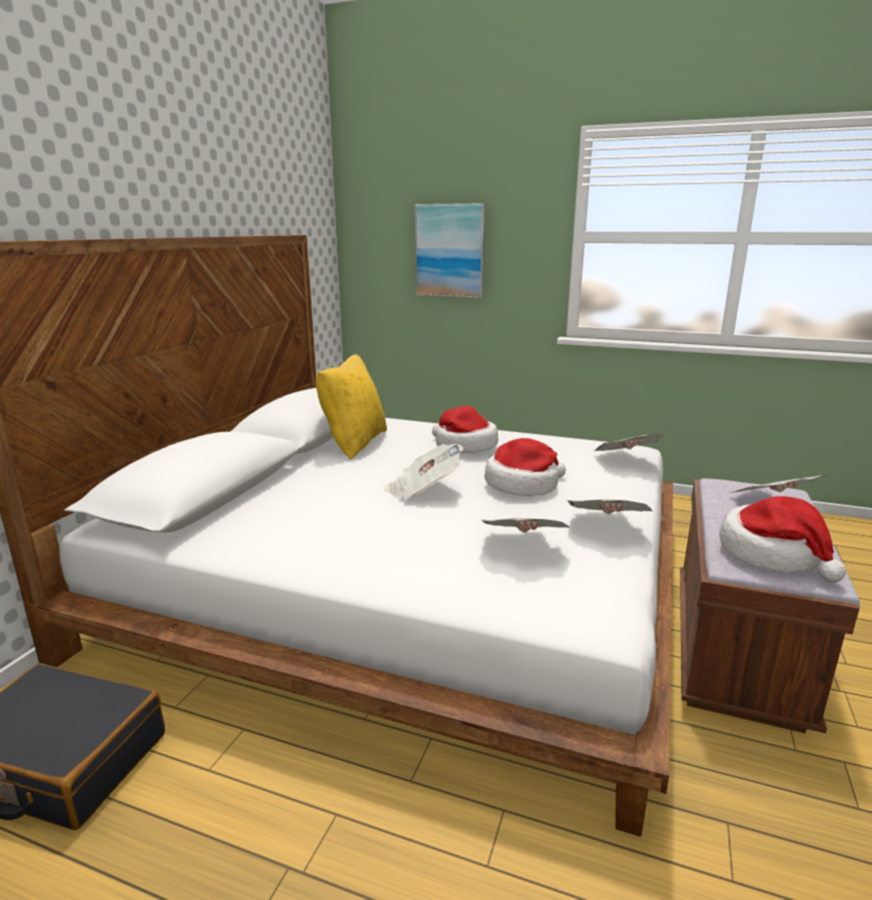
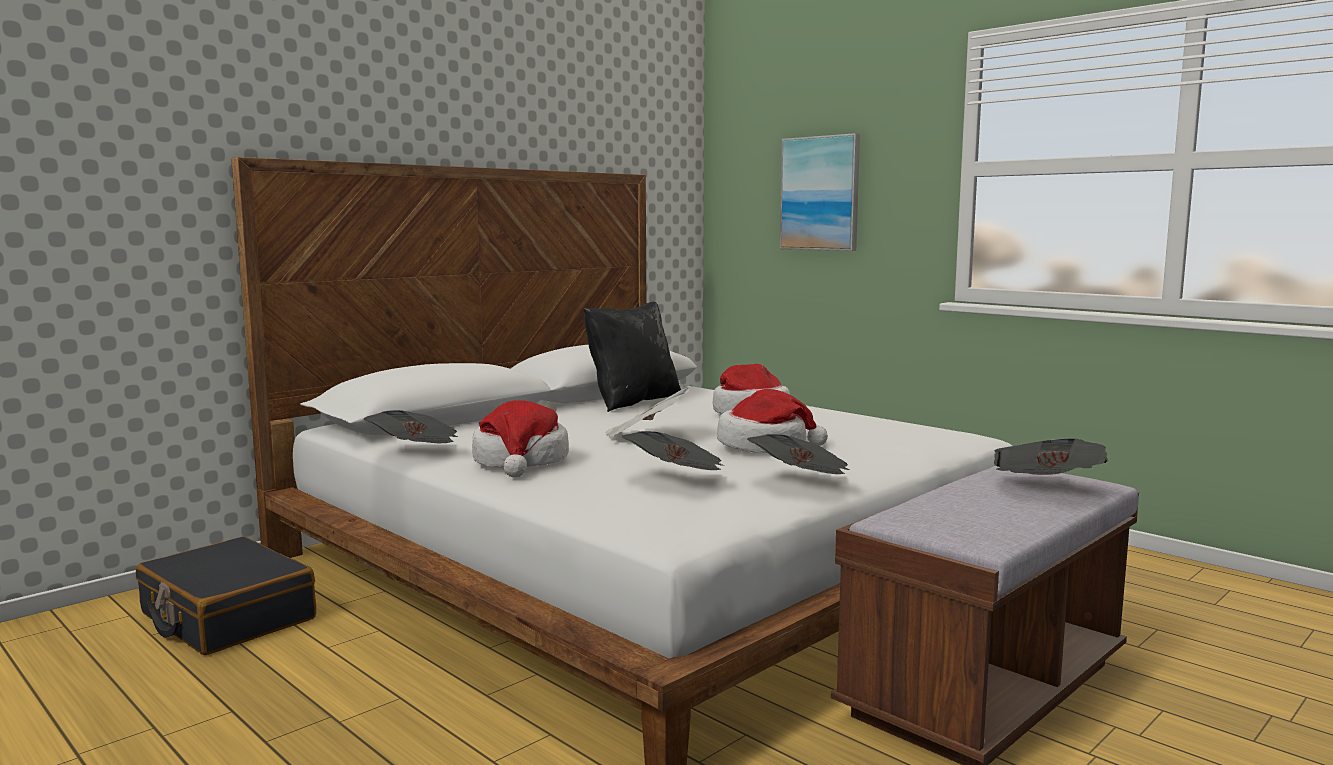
camera: 25 degrees right, 10 degrees down
(354, 443) = (632, 401): yellow pillow -> black pillow
(626, 460) = (934, 442): newspaper -> newspaper (417, 453)
(773, 554) = (953, 517): hat -> hat (521, 461)

